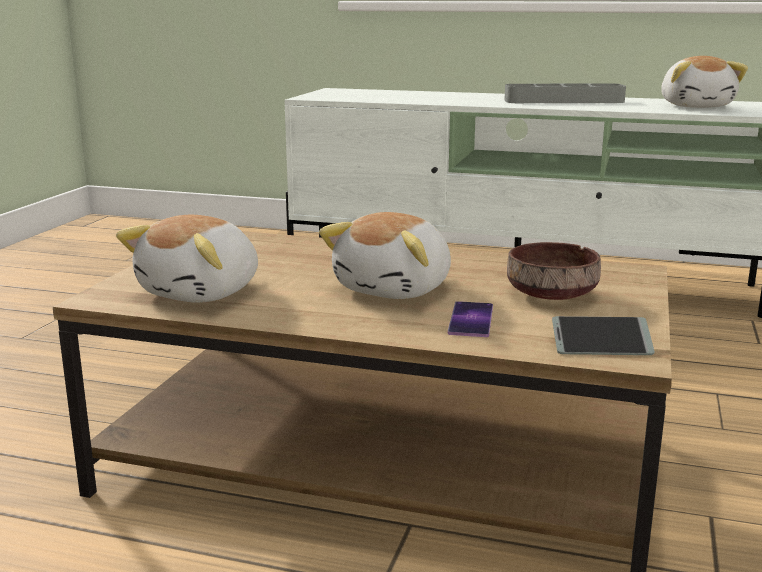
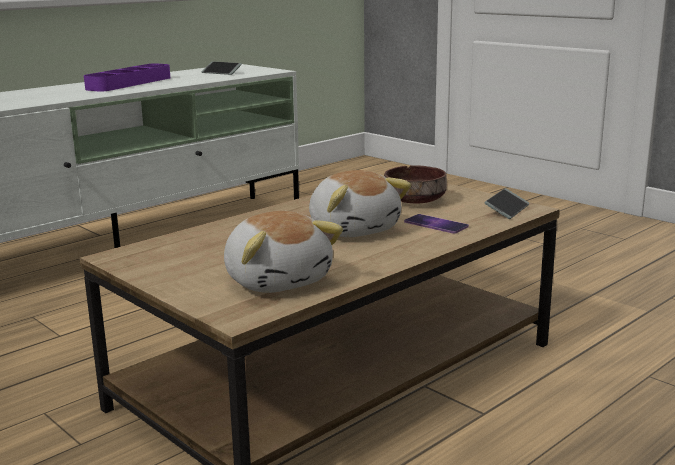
camera: 60 degrees left, 0 degrees up
(564, 101) = (129, 83): grey tray -> purple tray
(696, 106) = (221, 72): plush toy -> phone

